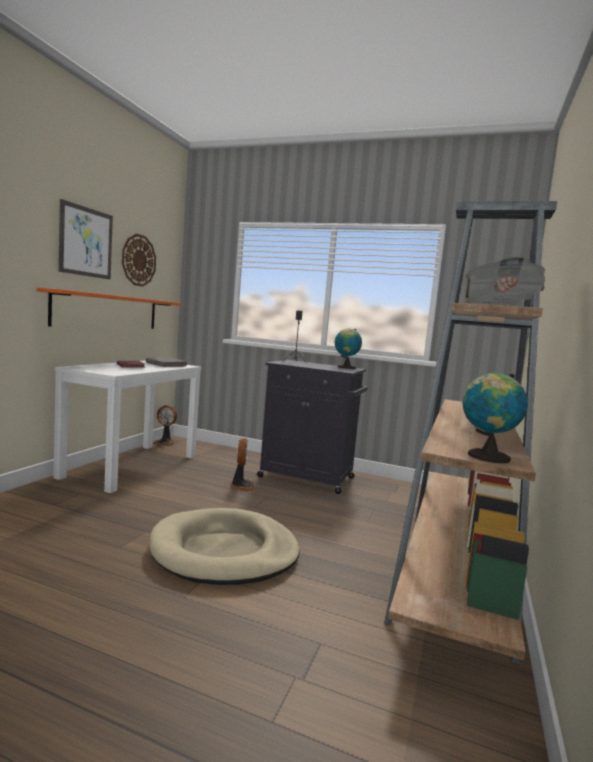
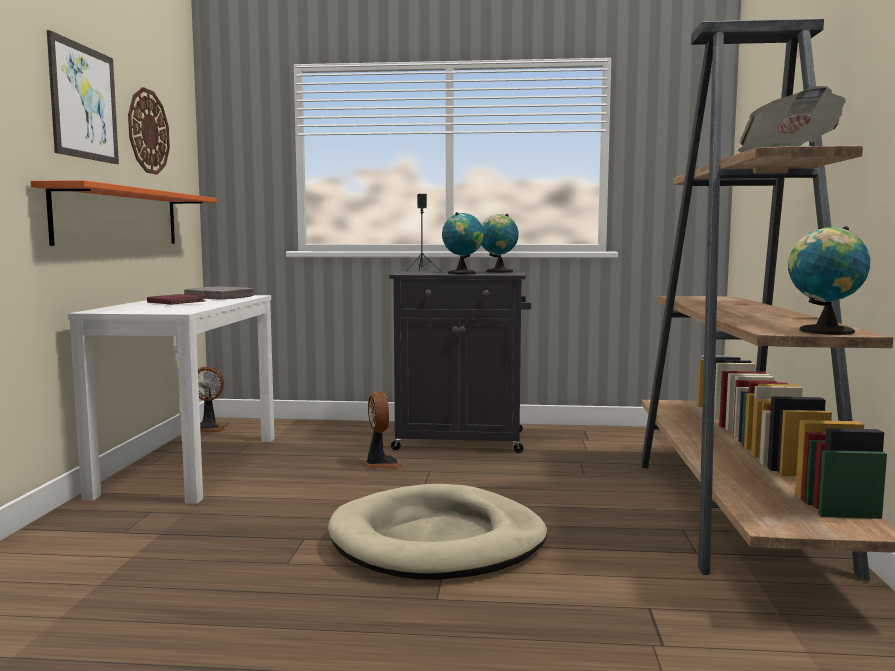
camera: 15 degrees left, 0 degrees up
(316, 366) = (463, 273): none -> globe

